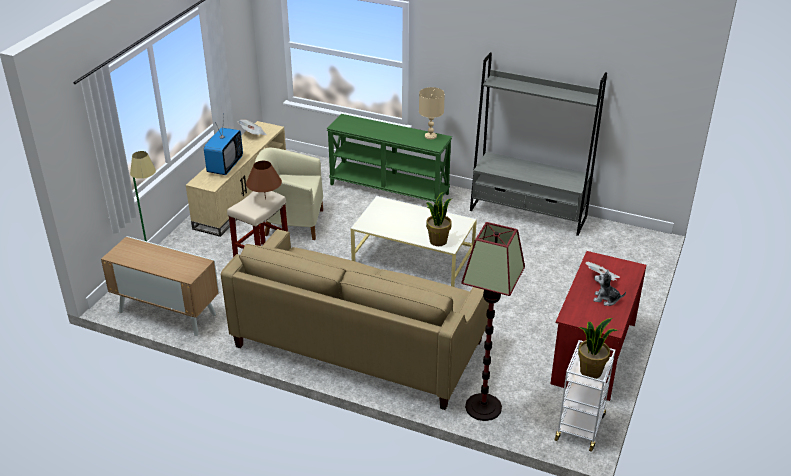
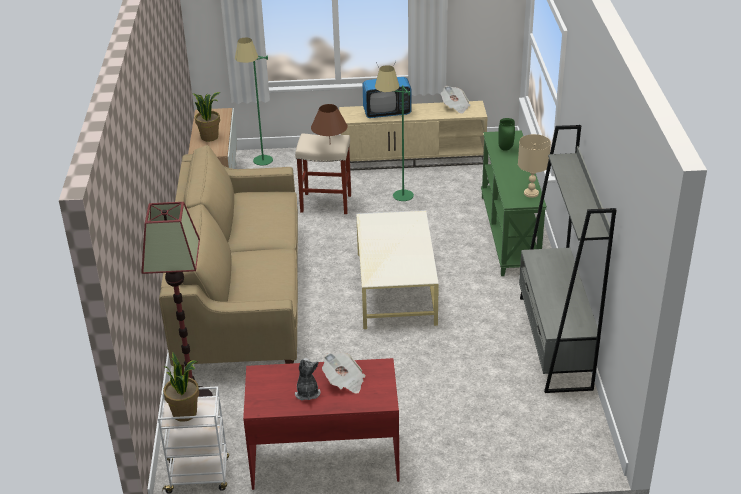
camera: 65 degrees right, 0 degrees up
(292, 223) = (395, 199): beige armchair -> green floor lamp
(360, 127) = (505, 148): none -> green vase
(438, 241) = (375, 270): potted plant -> potted plant (210, 137)

